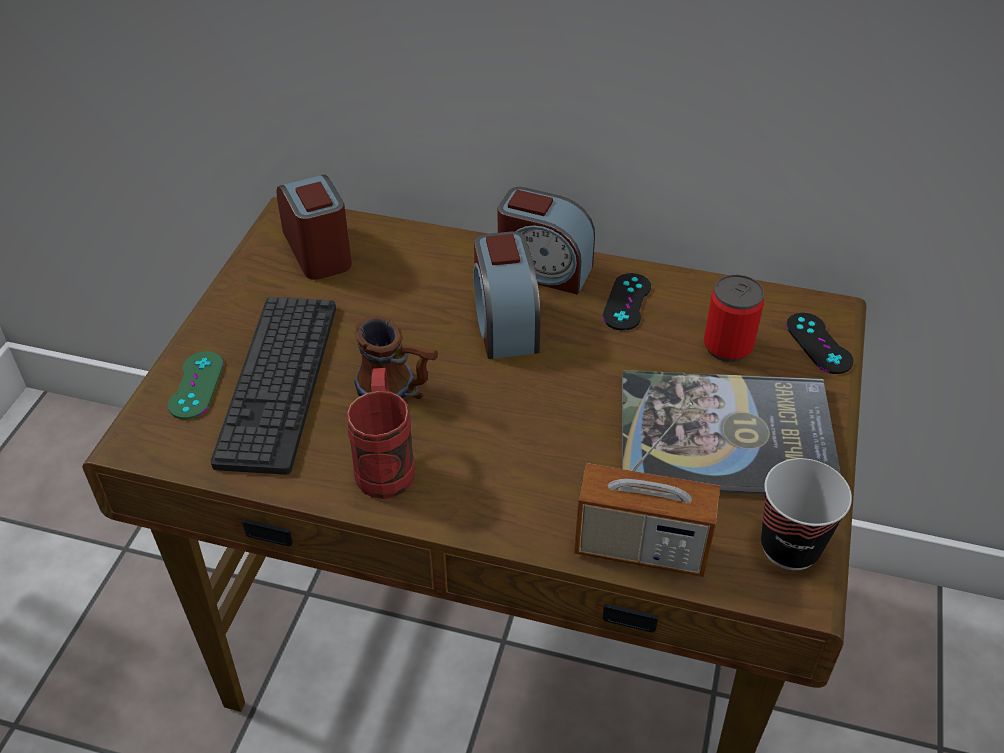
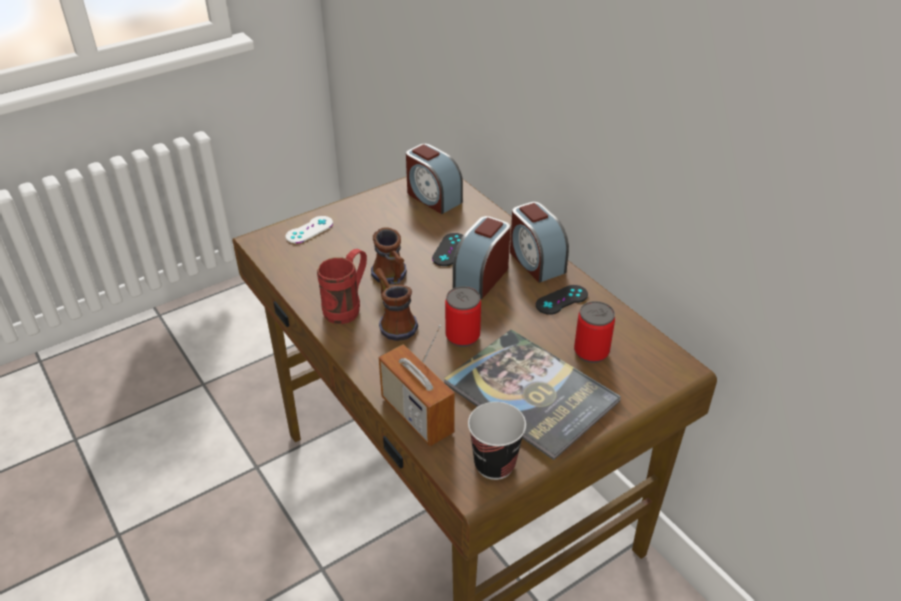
camera: 40 degrees right, 5 degrees down
(196, 385) = (309, 230): green game controller -> white game controller
(278, 382) = (344, 247): keyboard -> none
(319, 250) = (433, 197): alarm clock -> alarm clock turned 120 degrees clockwise
(468, 446) = (393, 322): none -> mug
(573, 414) = (462, 336): none -> can
(818, 343) = (650, 380): black game controller -> black game controller (449, 250)

